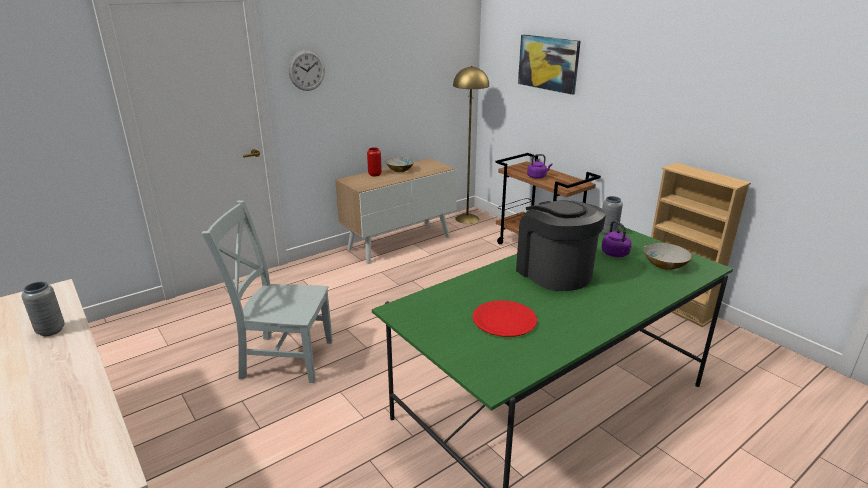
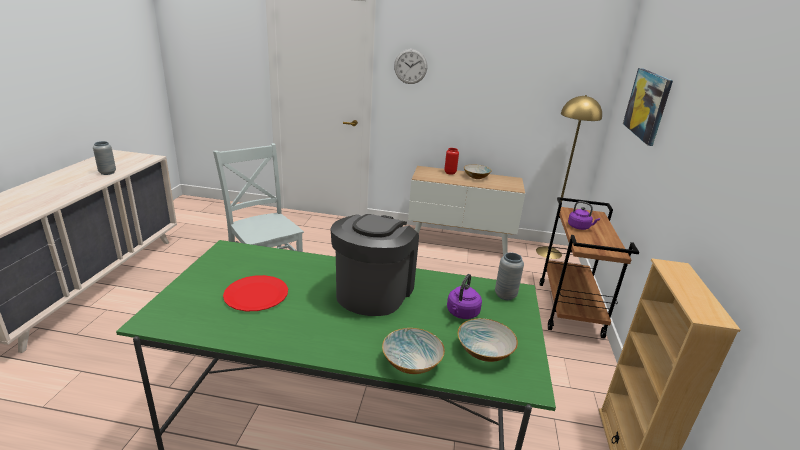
camera: 45 degrees right, 0 degrees up
(657, 291) = (412, 362): none -> bowl

